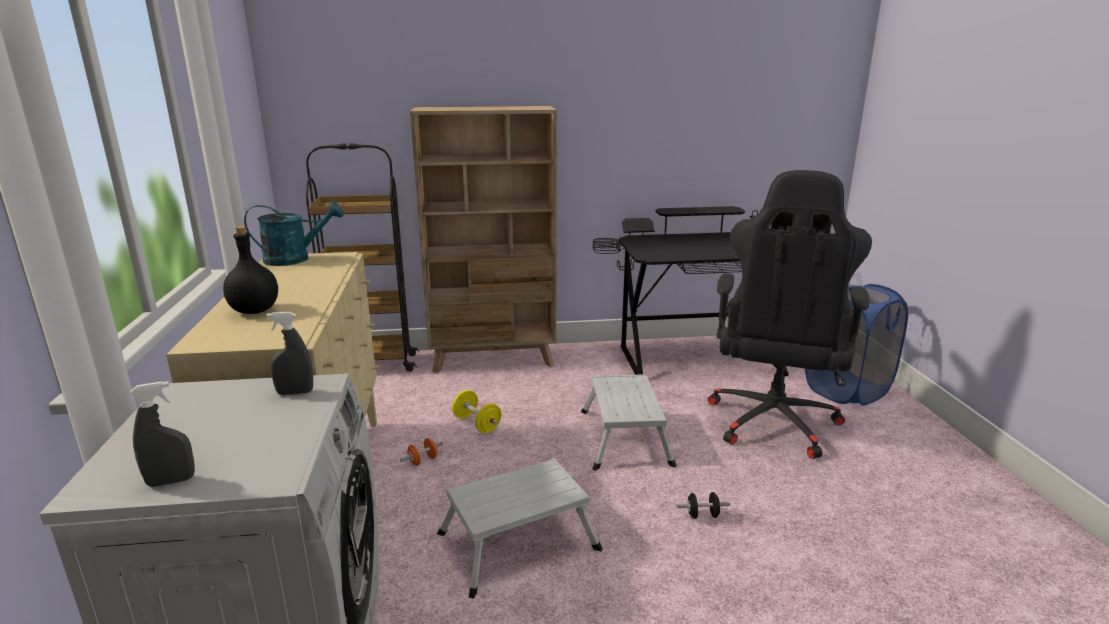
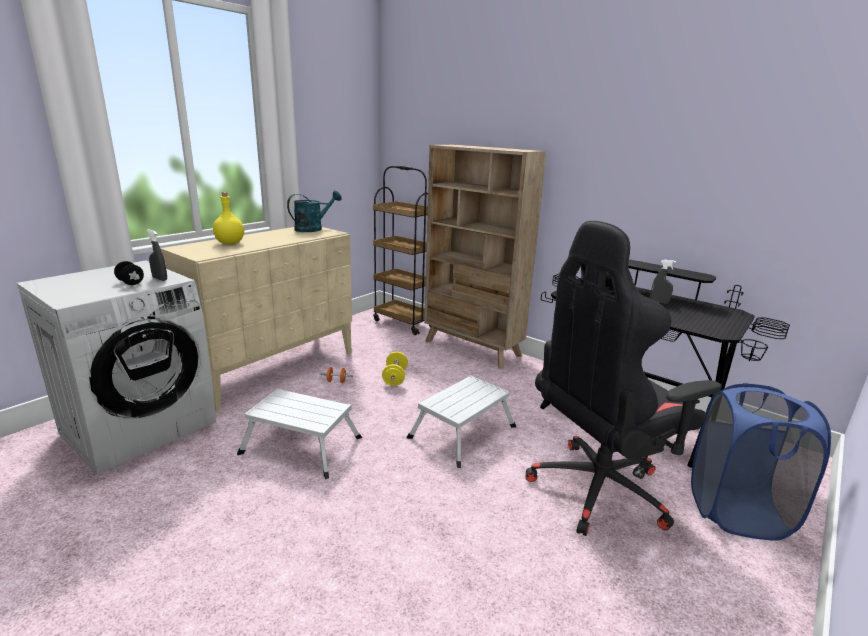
camera: 45 degrees right, 0 degrees up
(171, 481) = (53, 289): grey spray bottle -> grey spray bottle (659, 302)
(255, 310) = (230, 243): black bottle -> yellow bottle
(295, 259) = (313, 228): turquoise watering can -> turquoise watering can turned 75 degrees counterclockwise
(702, 515) = (416, 505): black dumbbell -> black dumbbell (130, 283)

